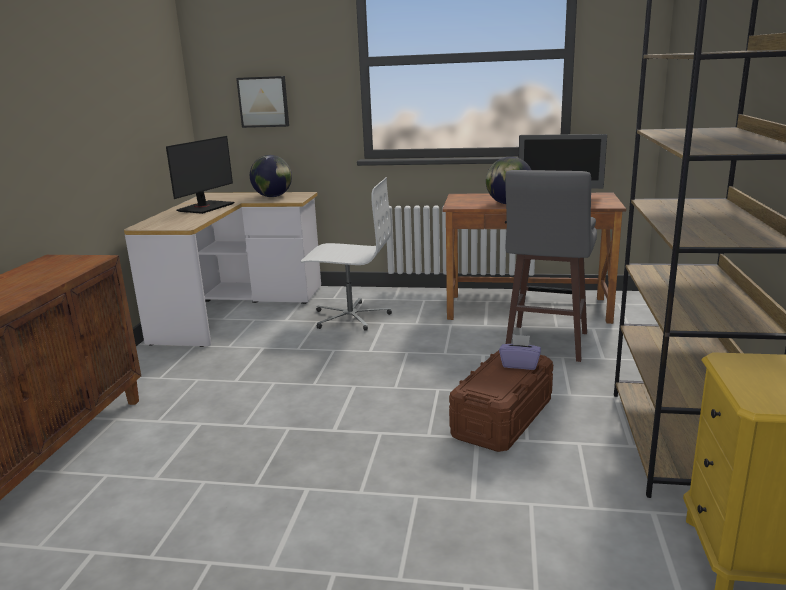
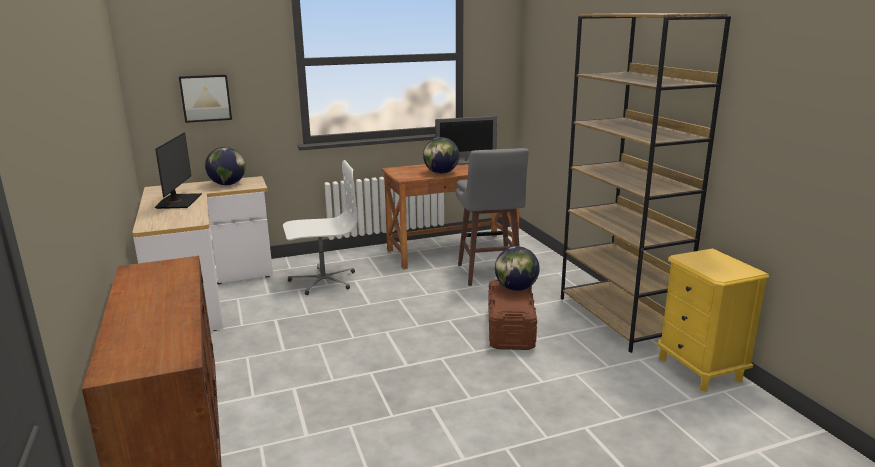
camera: 30 degrees left, 0 degrees up
(519, 364) = (516, 288): purple tissue box -> globe

